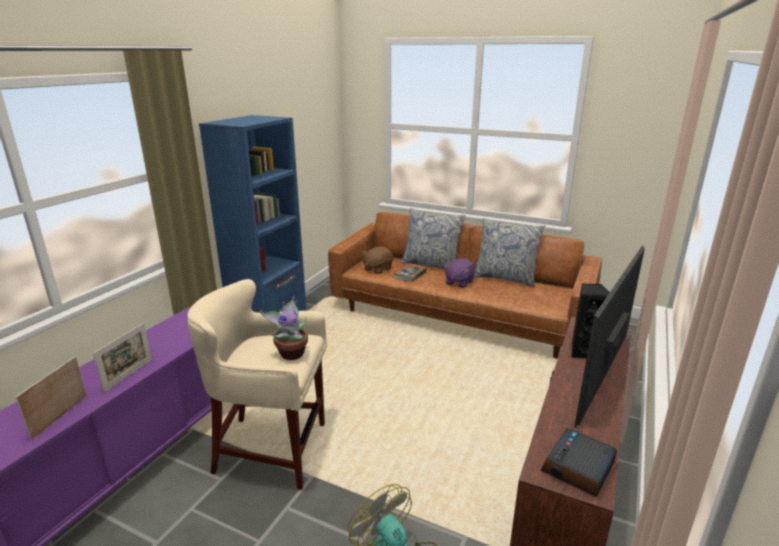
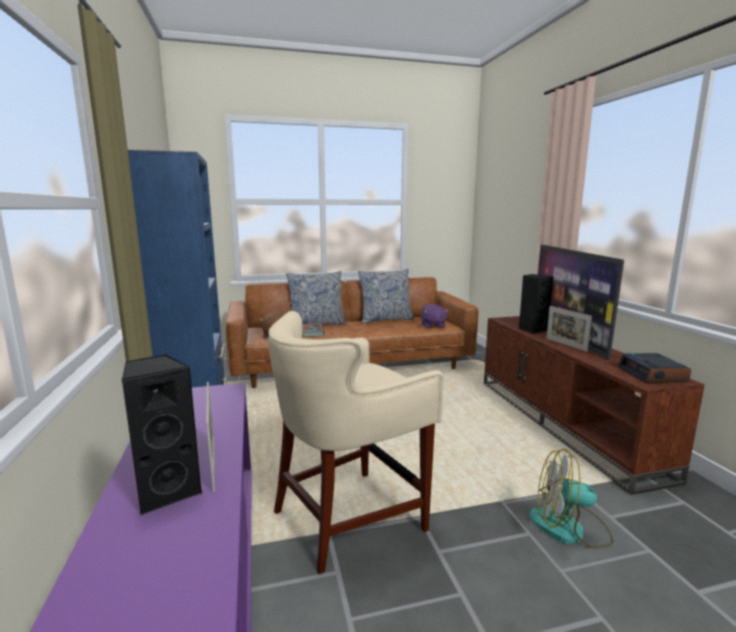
camera: 40 degrees left, 10 degrees down
(60, 416) = (198, 543): picture frame -> picture frame (566, 344)
(93, 381) = (167, 491): none -> black speaker
(291, 353) = (383, 375): potted plant -> none
(458, 282) = (359, 328): purple plush toy -> purple plush toy (432, 326)

